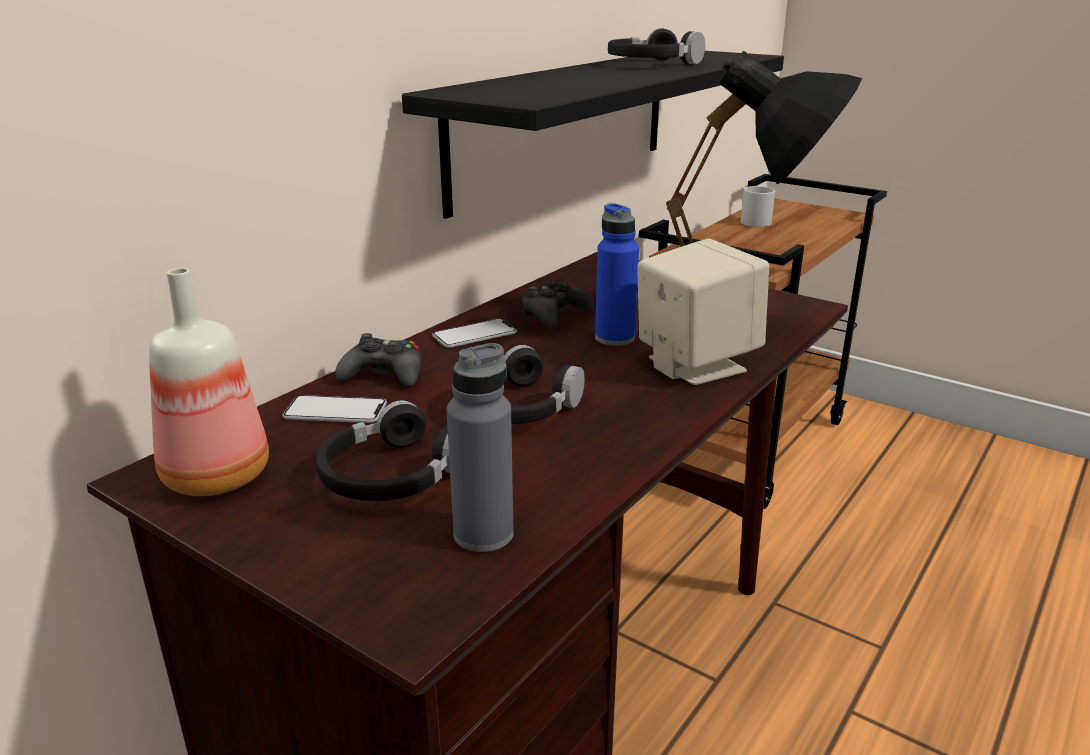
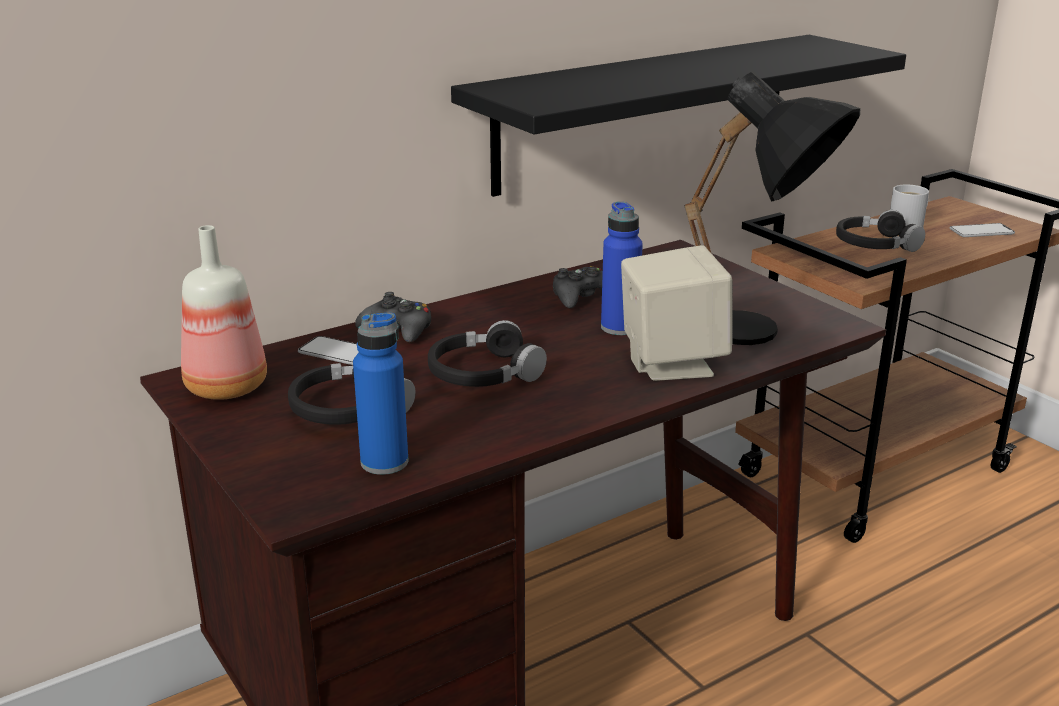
camera: 20 degrees right, 0 degrees up
(475, 335) = (497, 306): phone -> phone (981, 232)
(483, 534) = (384, 462): grey bottle -> blue bottle
(652, 63) = (738, 59): black headphones -> black headphones (875, 244)

